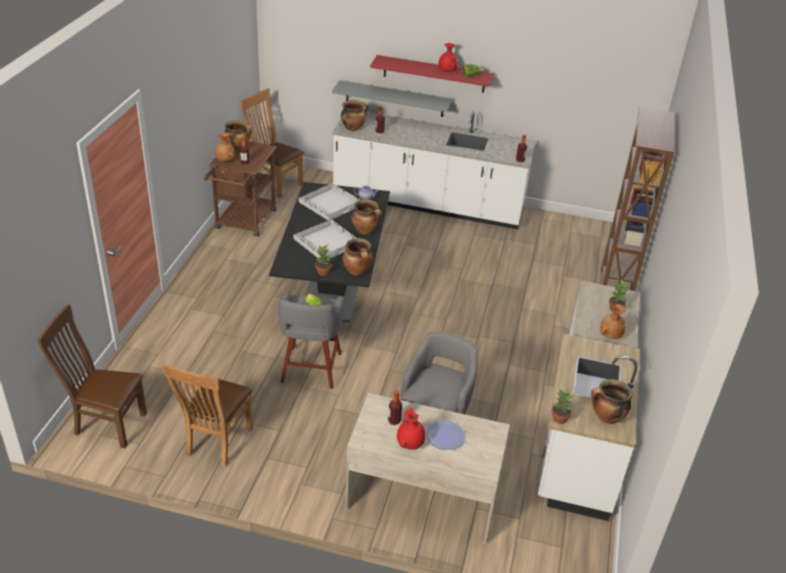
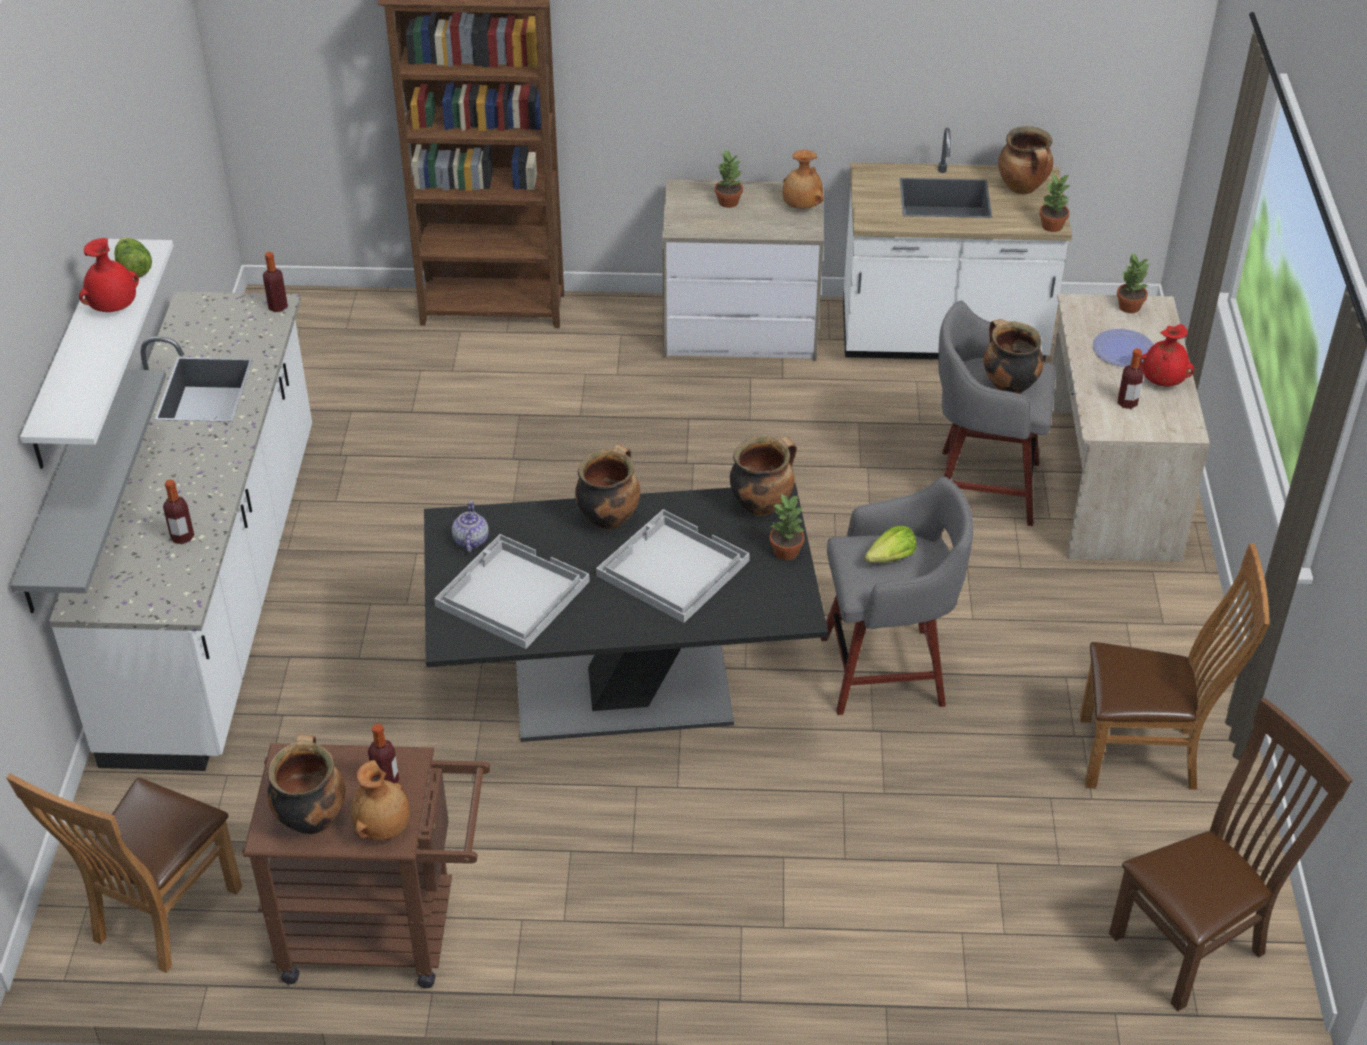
camera: 100 degrees left, 5 degrees up
(106, 424) = (1196, 943): brown chair -> brown chair turned 120 degrees counterclockwise
(353, 128) = (170, 588): cooking pot -> cooking pot (1008, 385)
(434, 74) = (72, 355): red shelf -> white shelf
(489, 453) = (1128, 306): none -> potted plant

